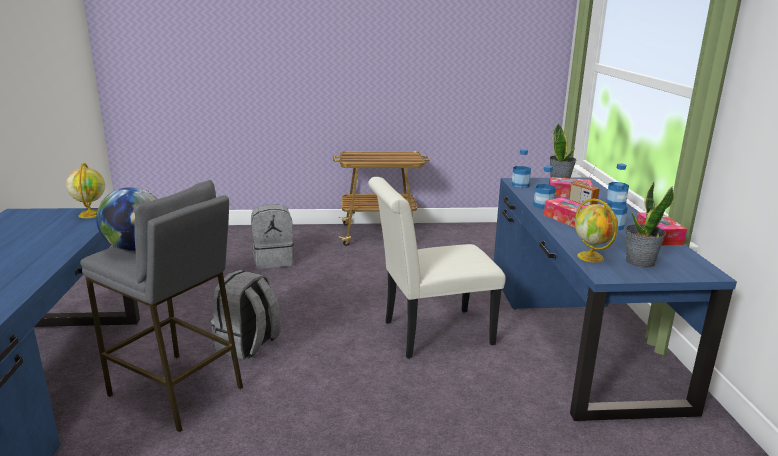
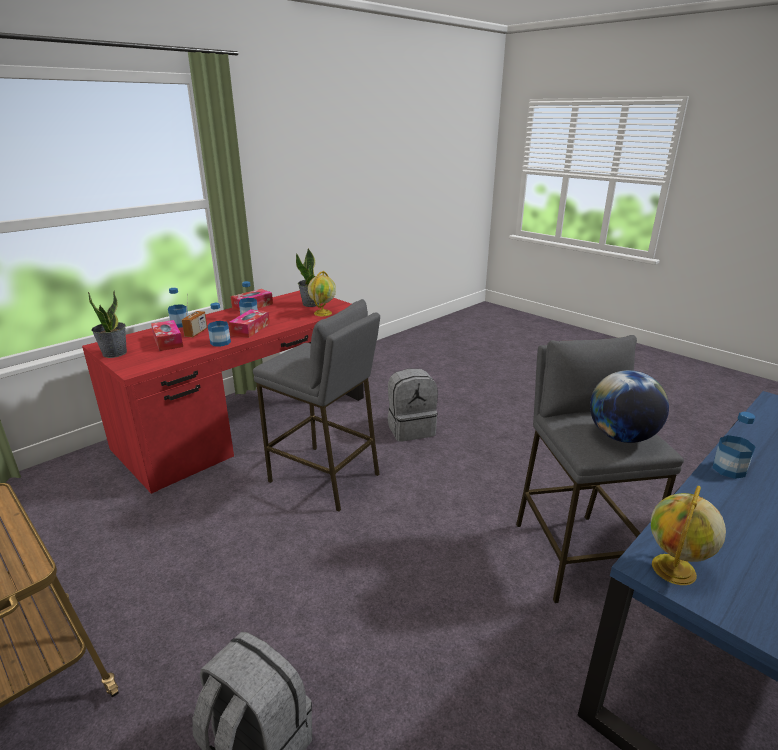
camera: 130 degrees left, 5 degrees up
(248, 345) = (474, 568): grey backpack -> grey backpack (411, 429)
(430, 334) = (325, 478): white chair -> grey stool
(520, 185) = (153, 364): bottle -> bottle (728, 469)
(575, 331) = (247, 422): blue desk -> red desk

